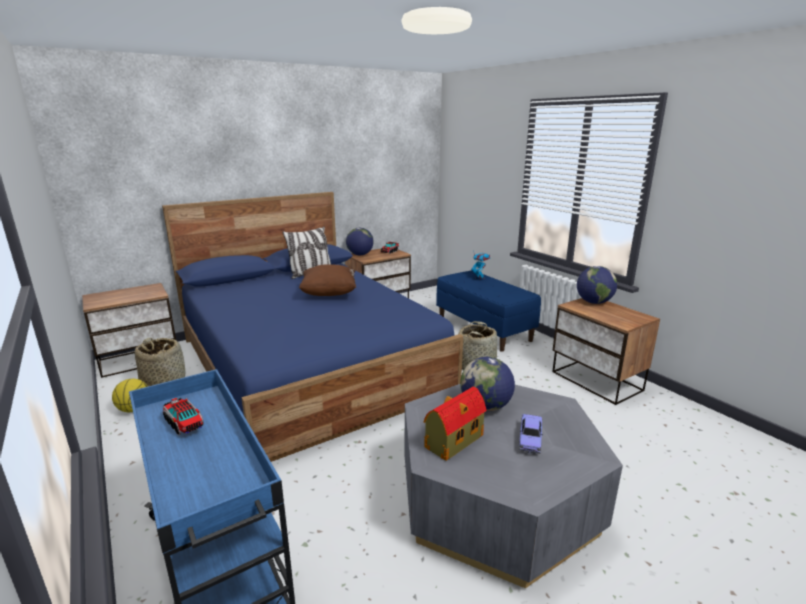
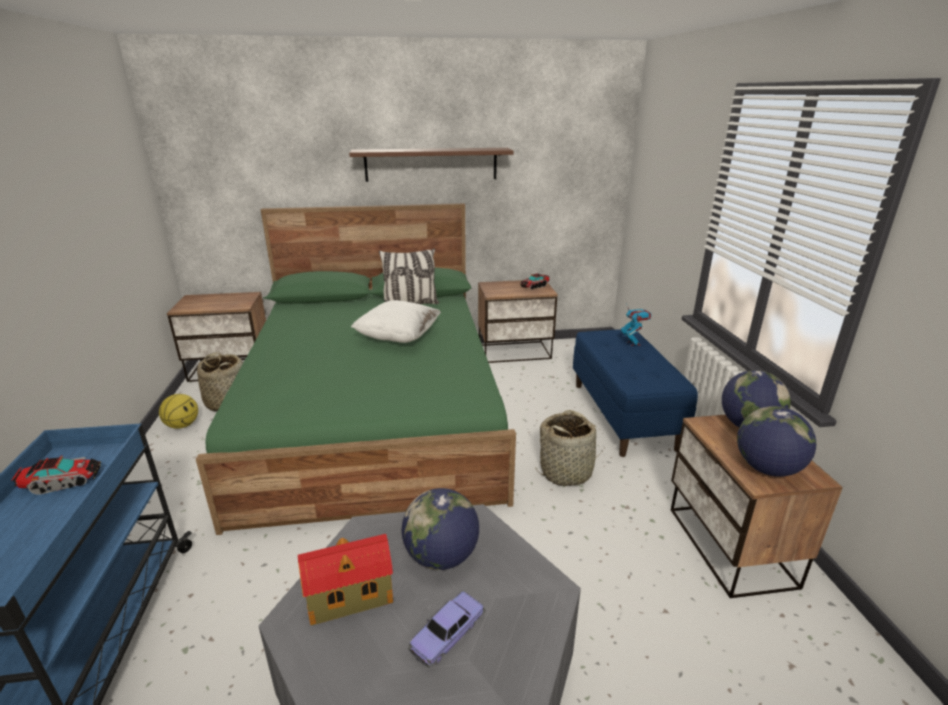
camera: 25 degrees right, 5 degrees up
(184, 423) = (62, 482): toy truck -> toy truck turned 90 degrees clockwise
(304, 162) = (431, 164): none -> brown shelf
(308, 364) = (375, 414): blue bed -> green bed
(329, 294) = (398, 338): brown pillow -> white pillow
(360, 255) = (494, 286): globe -> globe (767, 469)

